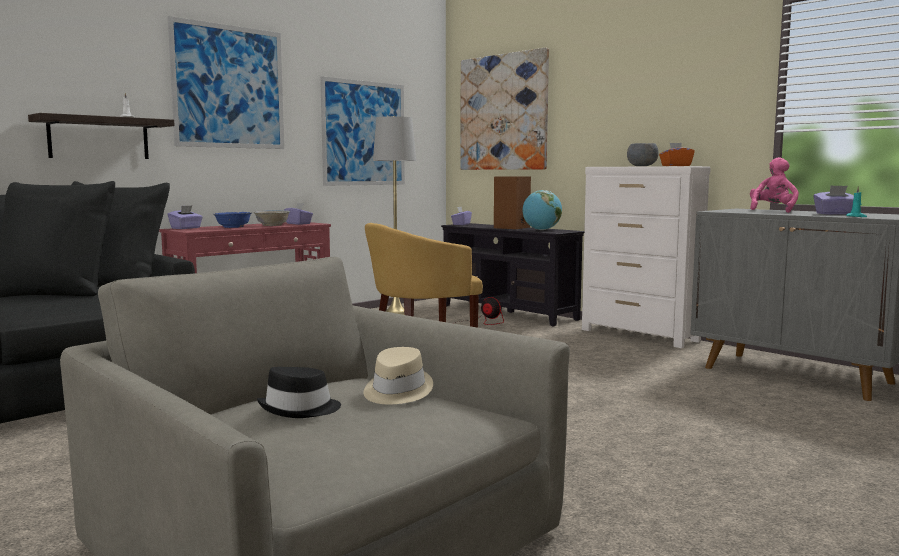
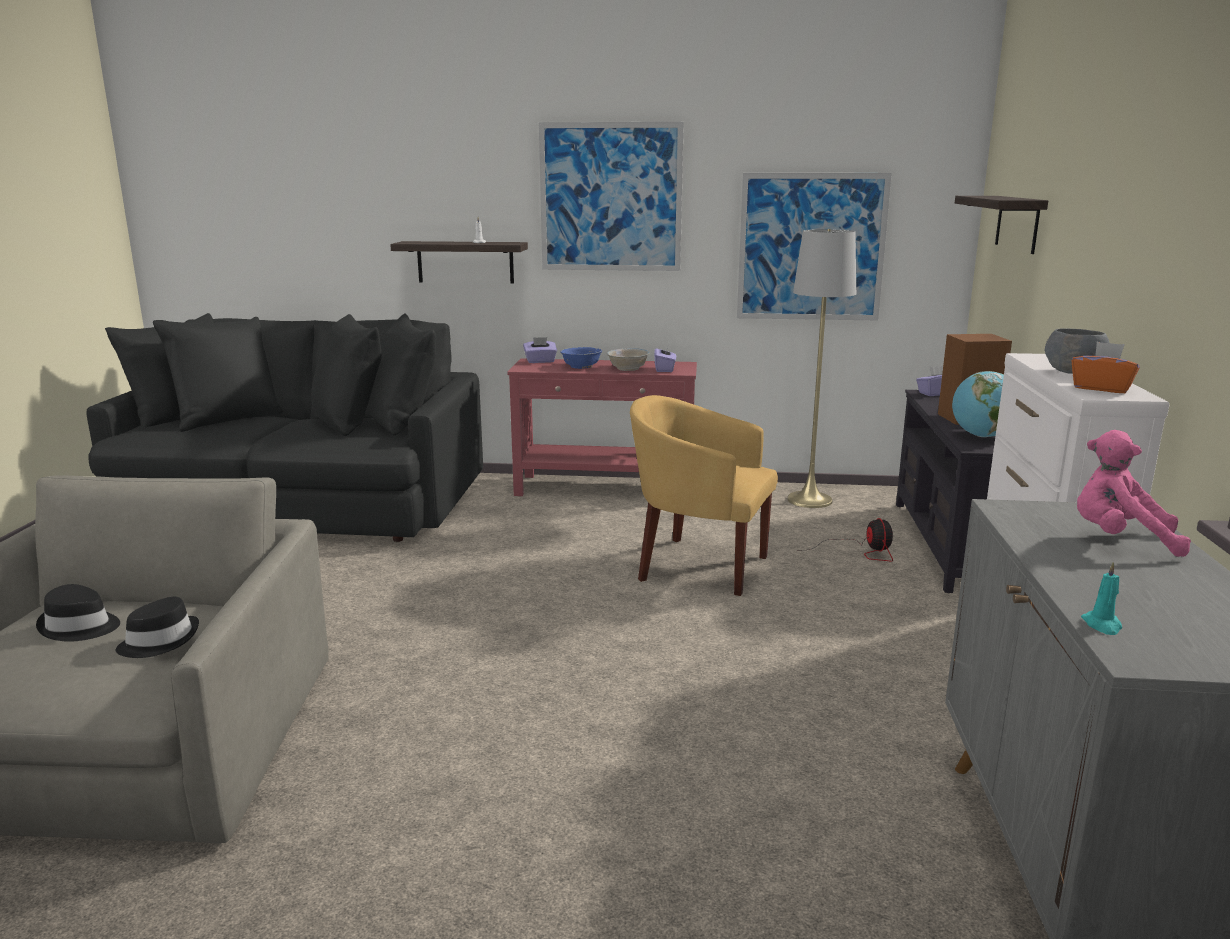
camera: 50 degrees right, 10 degrees up
(396, 391) = (160, 641): beige hat -> black hat
(503, 112) = (1017, 223): picture -> shelf
(772, 211) = (1119, 540): pink plush toy -> pink plush toy turned 150 degrees counterclockwise
(835, 214) = (1149, 598): purple tissue box -> none

